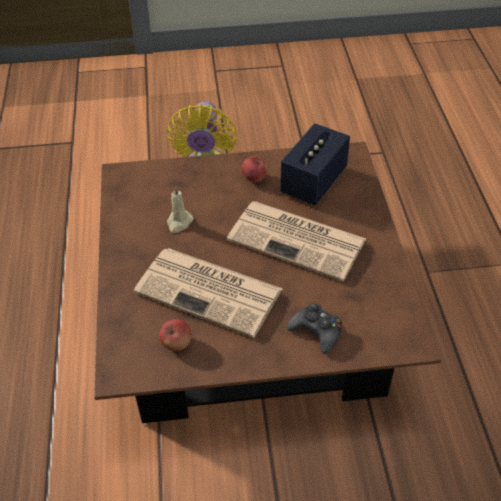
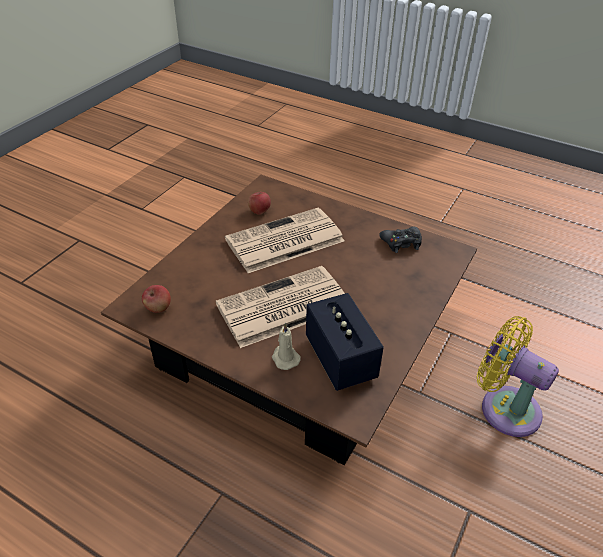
camera: 125 degrees right, 5 degrees down
(179, 222) = (366, 256): beige candle -> beige candle (284, 358)
(254, 178) = (381, 322): apple -> apple (158, 308)
(316, 331) = (196, 268): black game controller -> black game controller (401, 243)

